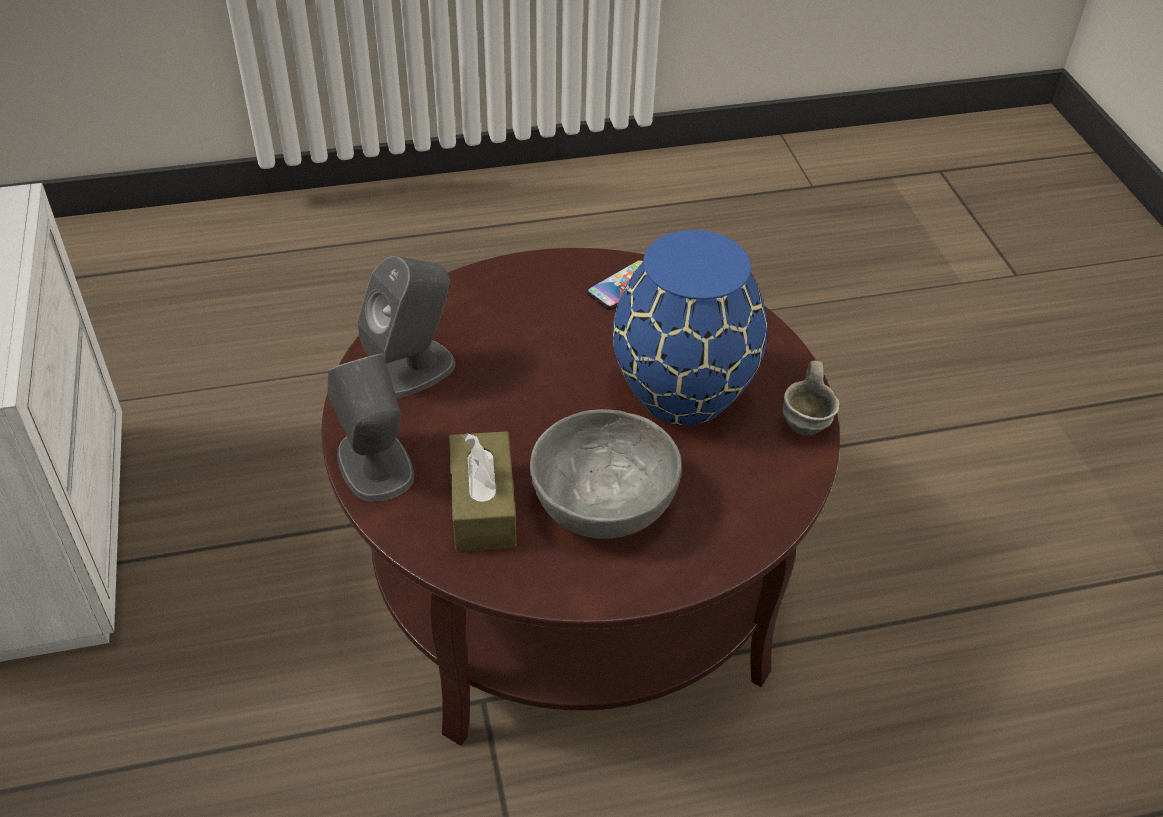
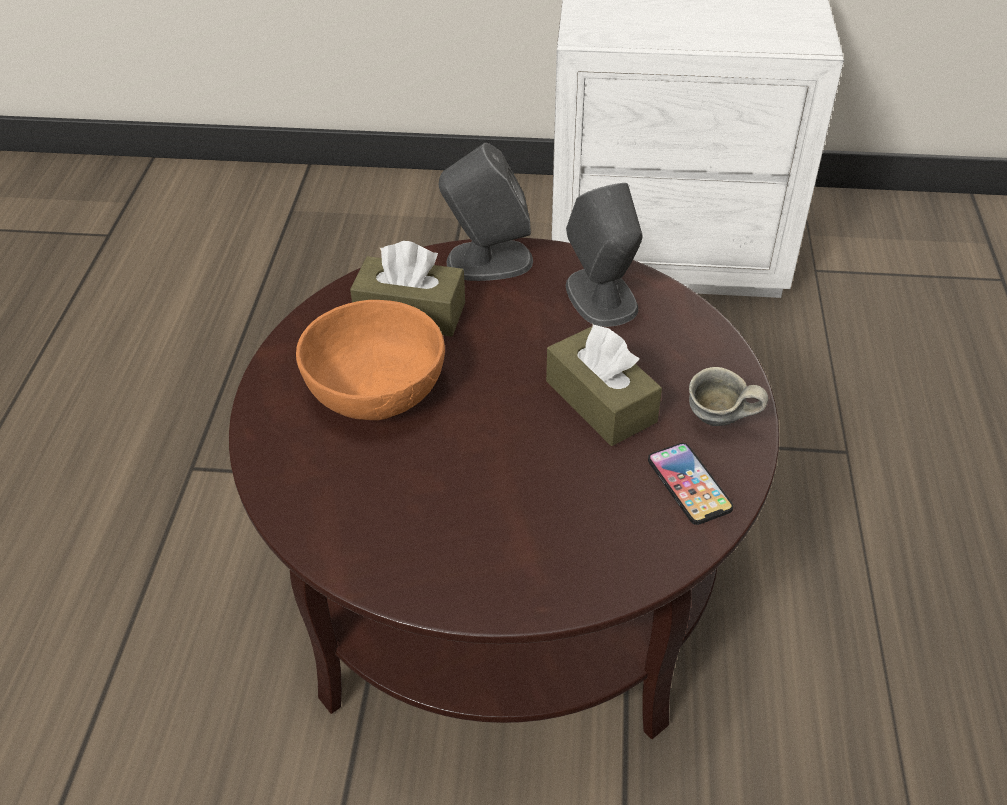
camera: 110 degrees right, 0 degrees up
(555, 346) = (600, 401): none -> brown tissue box
(603, 501) = (375, 387): grey bowl -> orange bowl
(680, 393) = (490, 483): blue vase -> none
(808, 423) = (394, 584): grey mug -> grey mug (718, 423)

